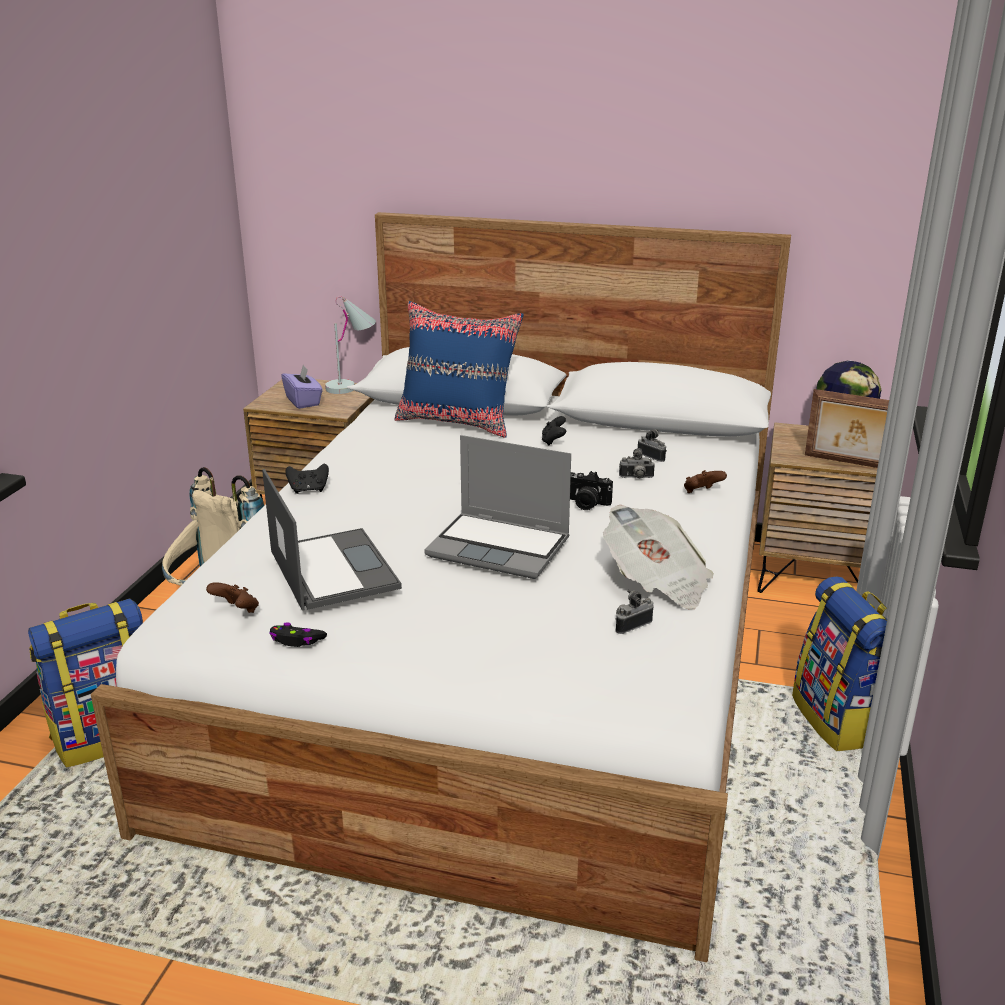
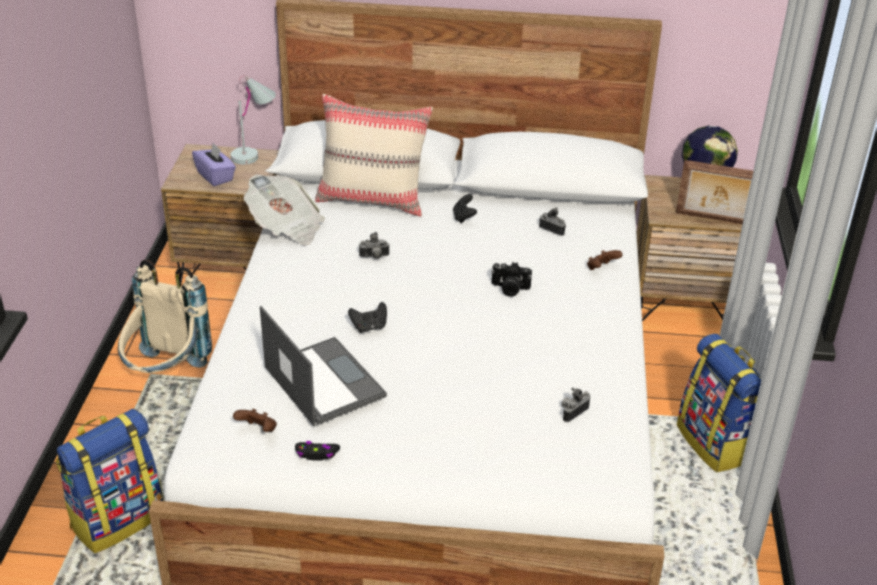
camera: 10 degrees left, 10 degrees up
(308, 490) = (267, 292): black game controller -> black game controller (369, 327)
(457, 422) = (373, 200): blue pillow -> beige pillow
(501, 547) = (452, 344): laptop -> none
(636, 478) = (544, 256): camera -> camera (374, 257)
(657, 583) = (584, 368): newspaper -> newspaper (286, 227)

